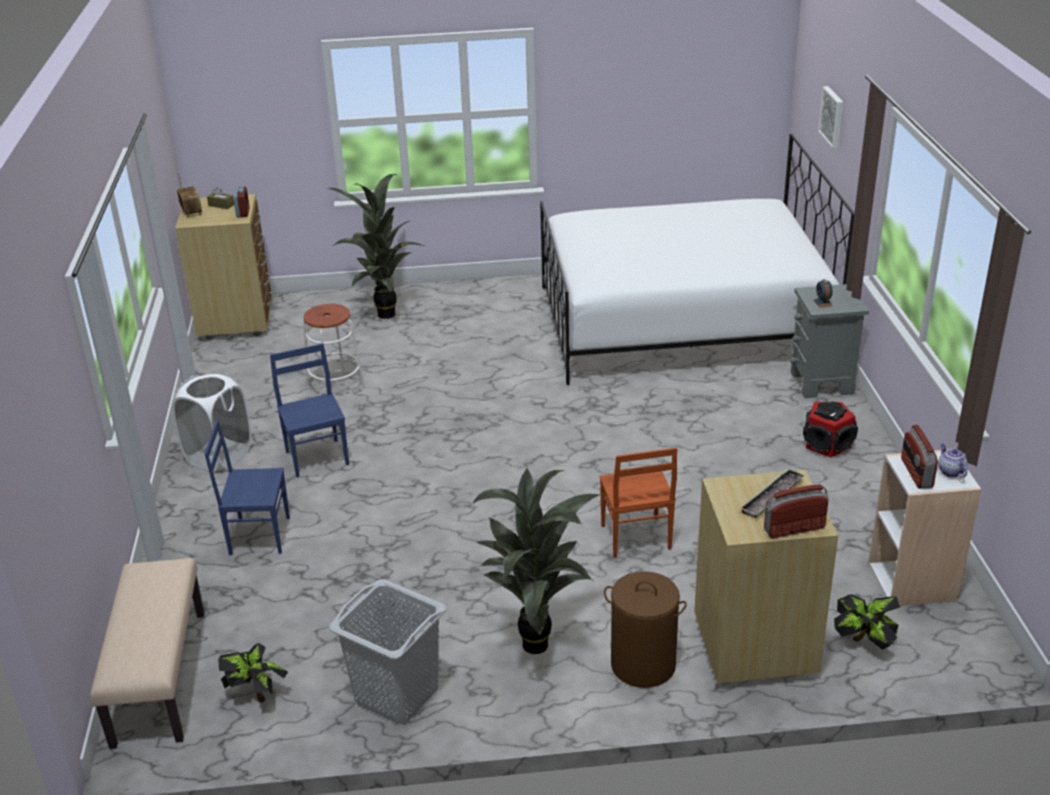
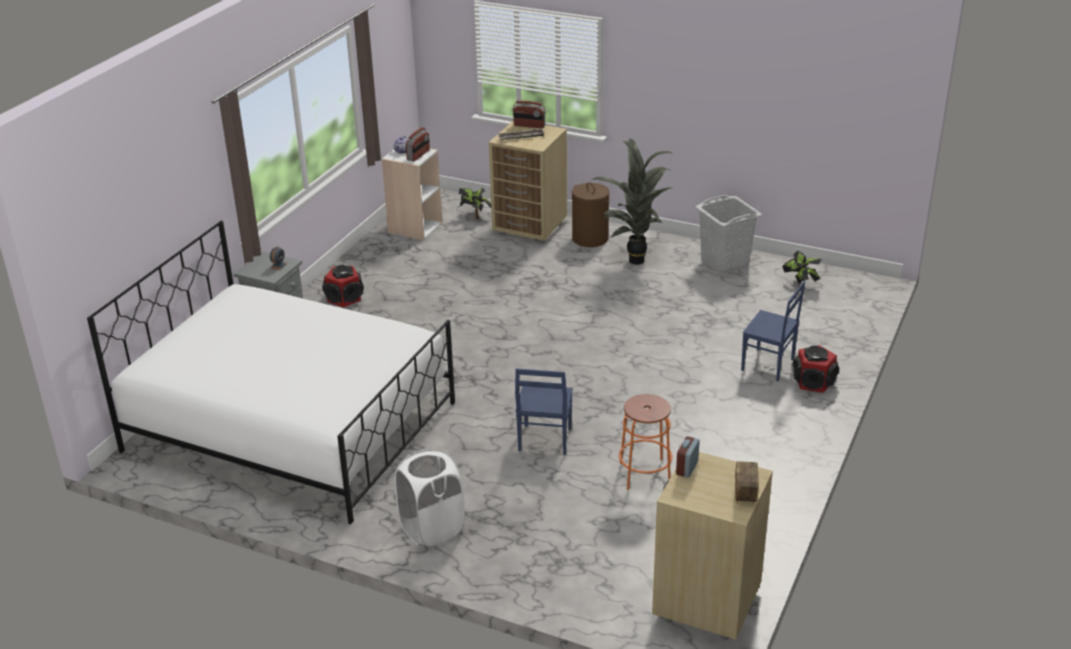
camera: 150 degrees left, 0 degrees up
(158, 677) = (855, 307): beige bench -> none
(195, 532) = (814, 382): none -> speaker
(219, 456) = (778, 438): white laundry basket -> white laundry basket (432, 528)
(221, 205) = (705, 493): brown tissue box -> none
(317, 457) = (697, 409): blue chair -> blue chair (544, 440)
(336, 385) = (644, 474): white stool -> orange stool
(382, 314) = (542, 551): potted plant -> none
(635, 538) = (529, 288): brown chair -> none
(833, 116) = (144, 215): picture -> none

